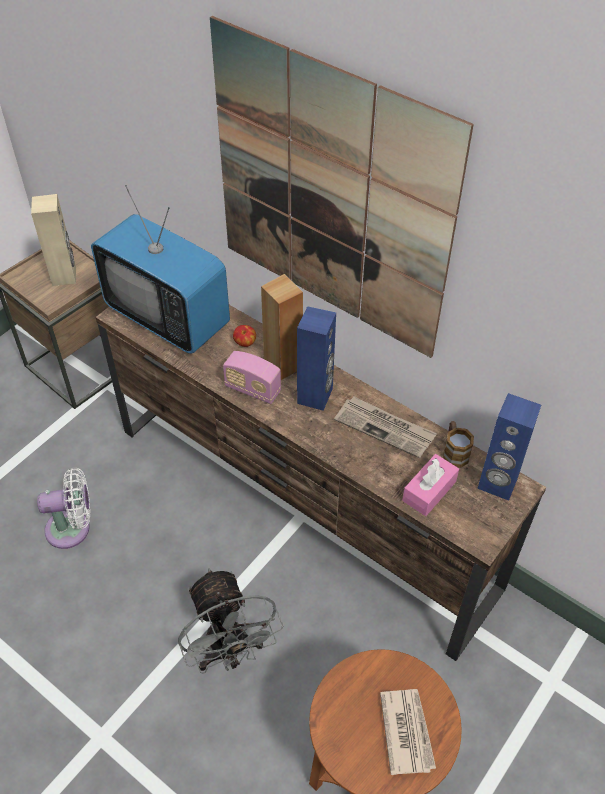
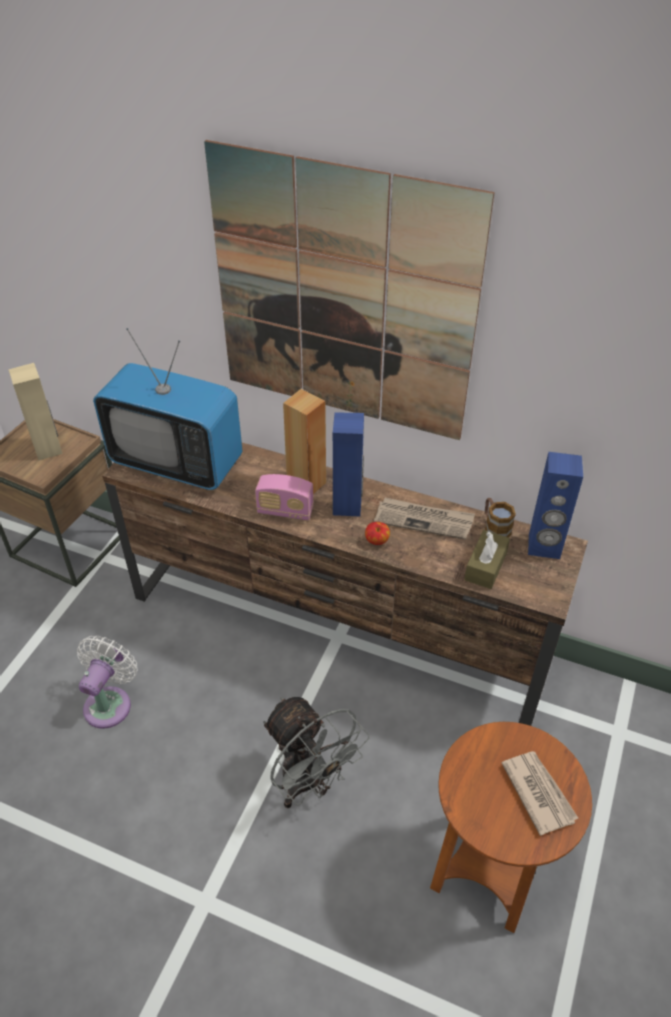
camera: 15 degrees left, 5 degrees down
(73, 528) = (110, 703): white fan -> white fan turned 45 degrees counterclockwise
(245, 343) = (262, 471): apple -> apple (377, 541)
(429, 491) = (485, 566): pink tissue box -> brown tissue box

